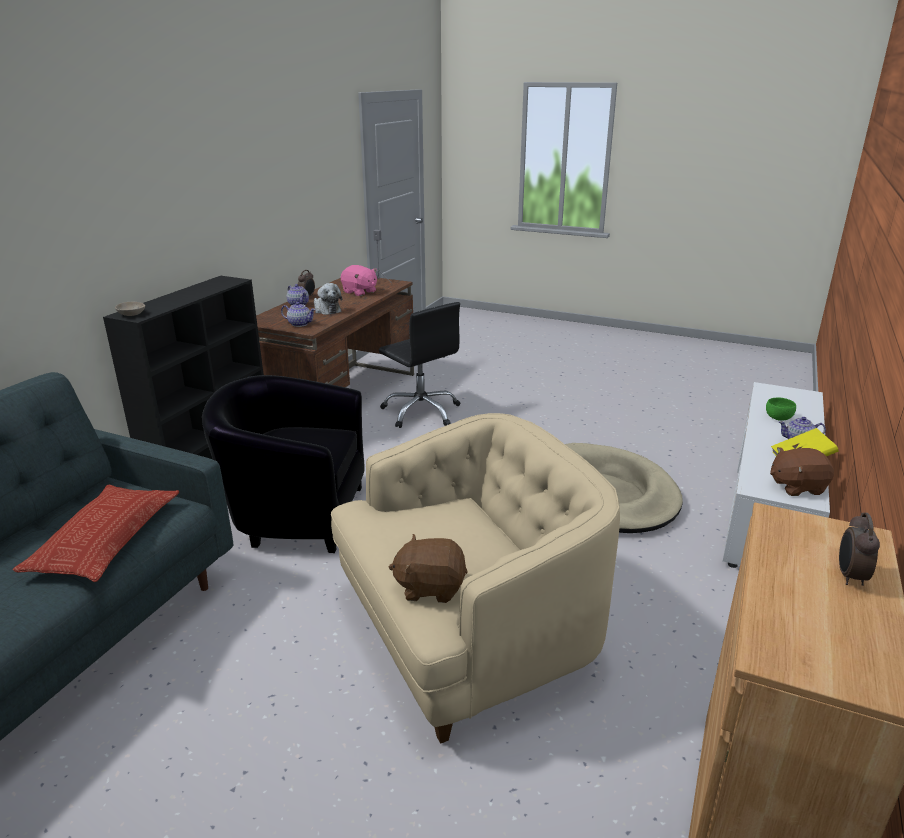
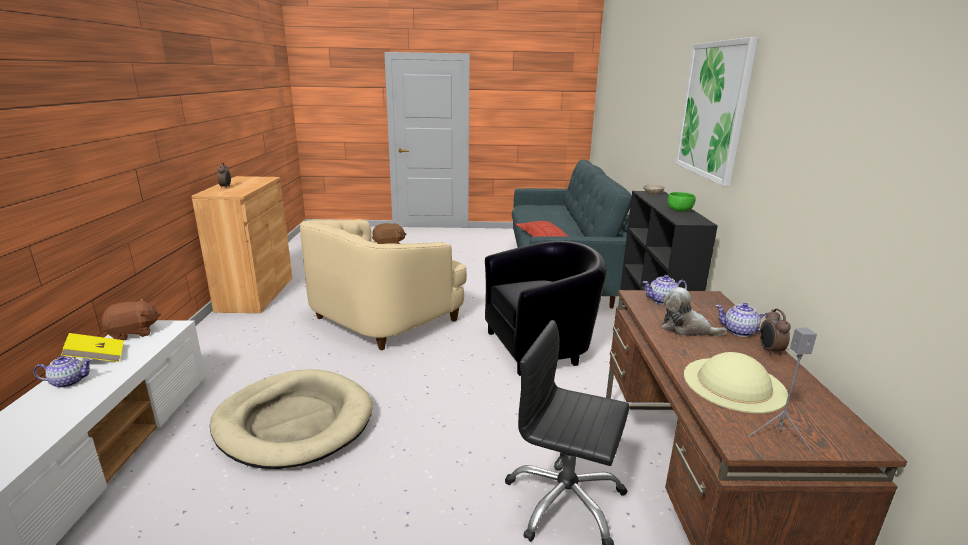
camera: 155 degrees right, 5 degrees down
(144, 183) = (713, 110): none -> picture
(359, 292) = (734, 383): pink plush toy -> beige hat
(778, 417) = (48, 416): green bowl -> green bowl (680, 210)

